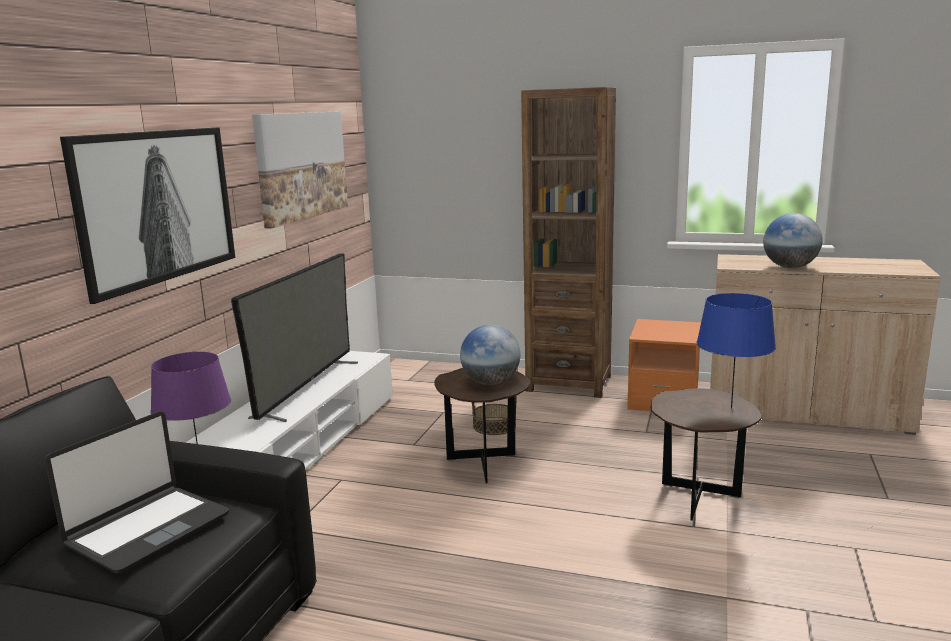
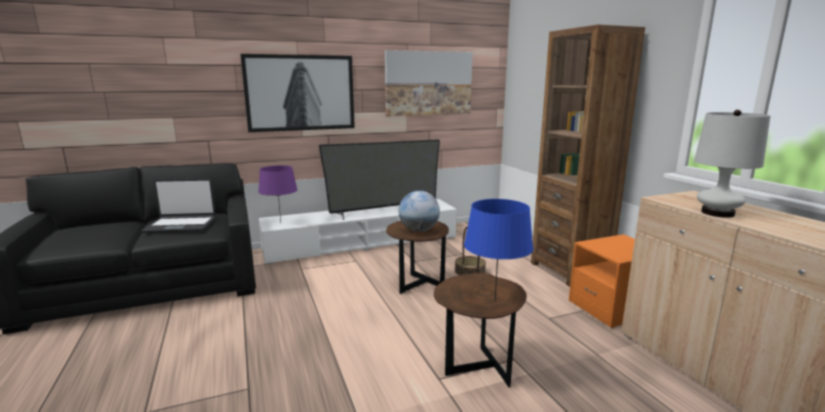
camera: 50 degrees right, 0 degrees up
(790, 267) = (717, 213): globe -> white table lamp

